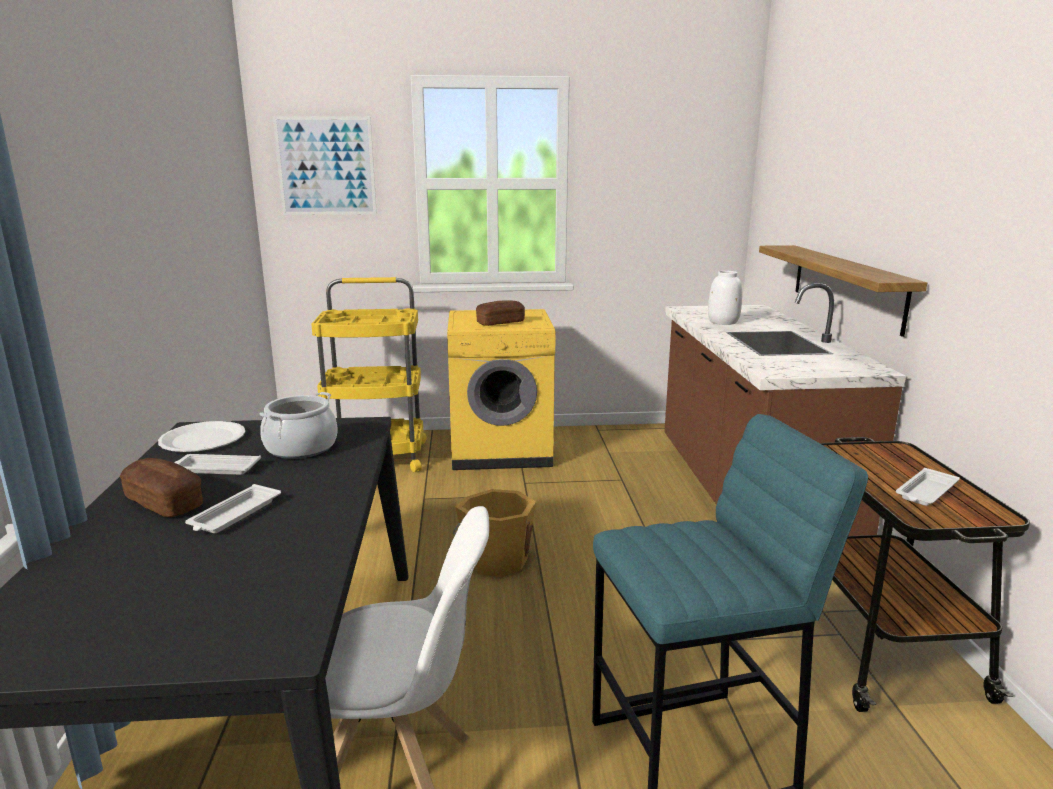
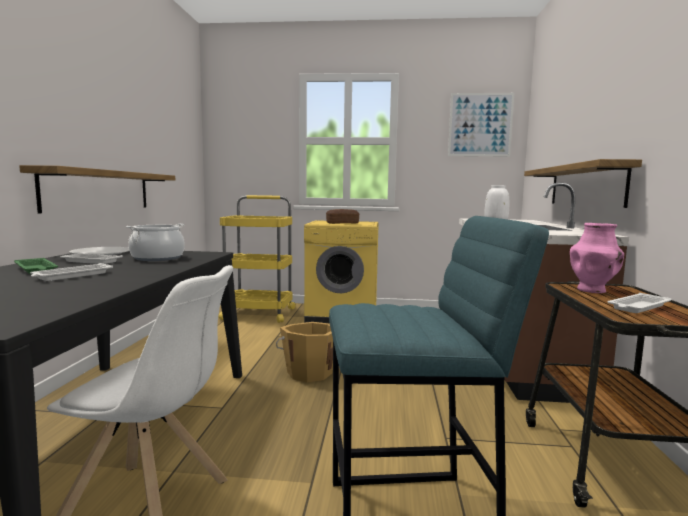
camera: 10 degrees right, 10 degrees down
(160, 328) = (100, 190): none -> shelf
(164, 502) = (36, 269): bread -> green tray
(326, 166) = (245, 129): picture -> picture (480, 125)
(869, 458) = (592, 290): none -> pink vase

